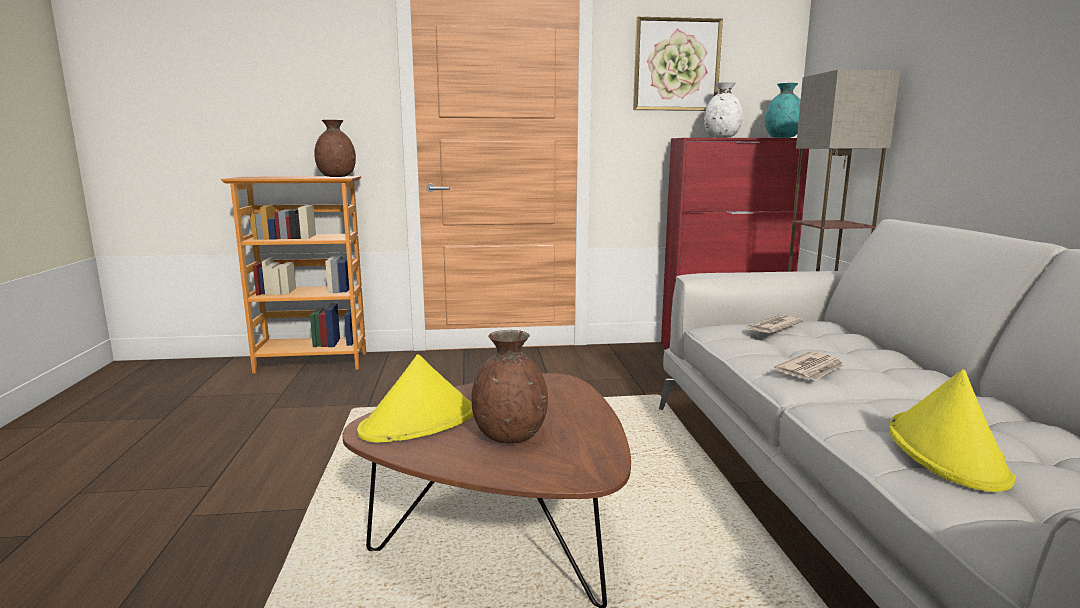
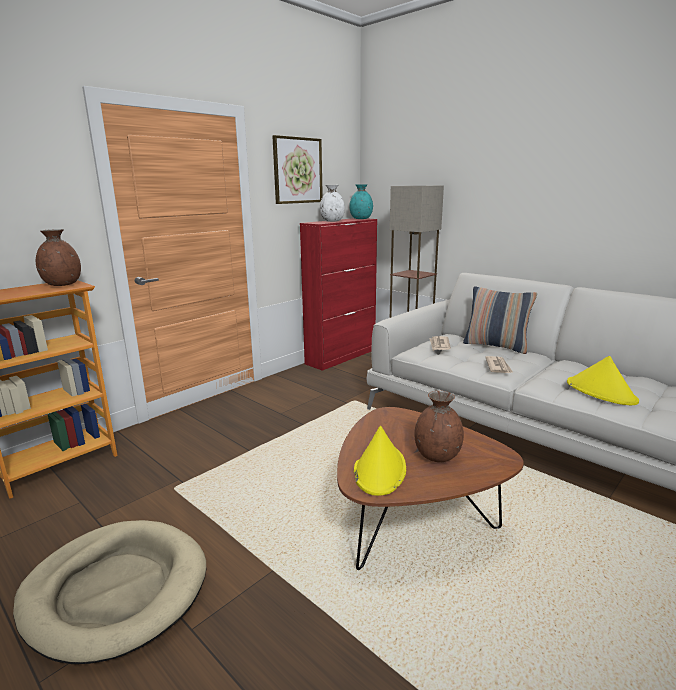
camera: 40 degrees left, 5 degrees up
(200, 462) = (116, 590): none -> beige dog bed
(879, 349) = (496, 346): none -> pillow

